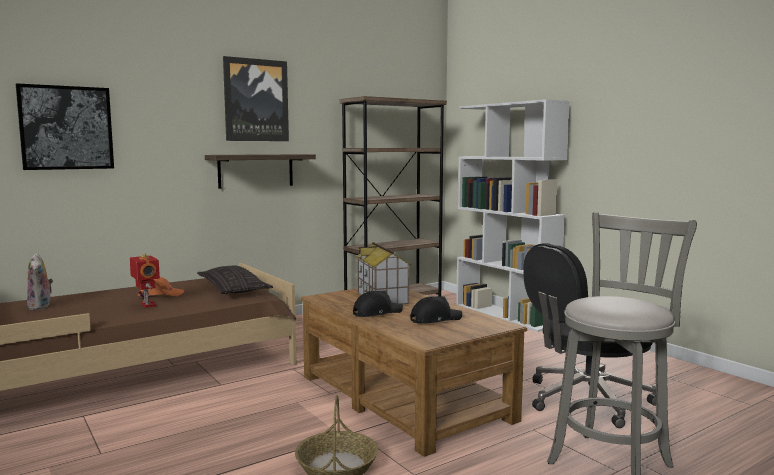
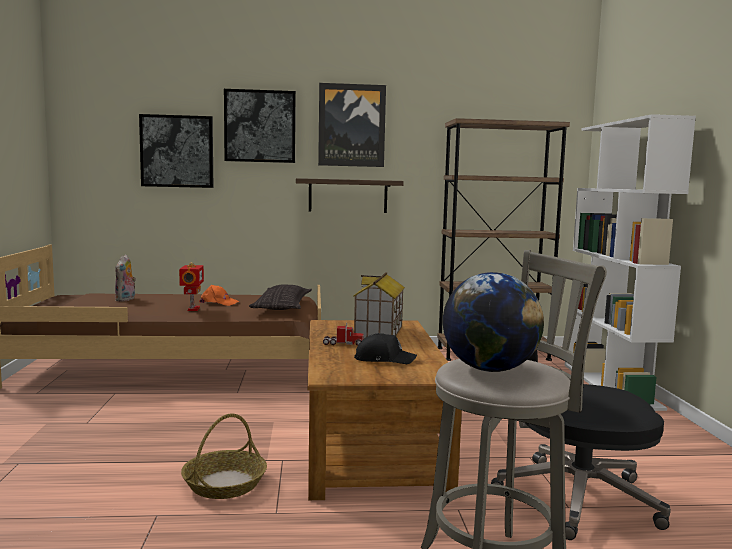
camera: 30 degrees right, 0 degrees up
(163, 100) = (260, 126): none -> picture
(376, 312) = (343, 344): black cap -> toy truck
(616, 306) = (489, 369): none -> globe

